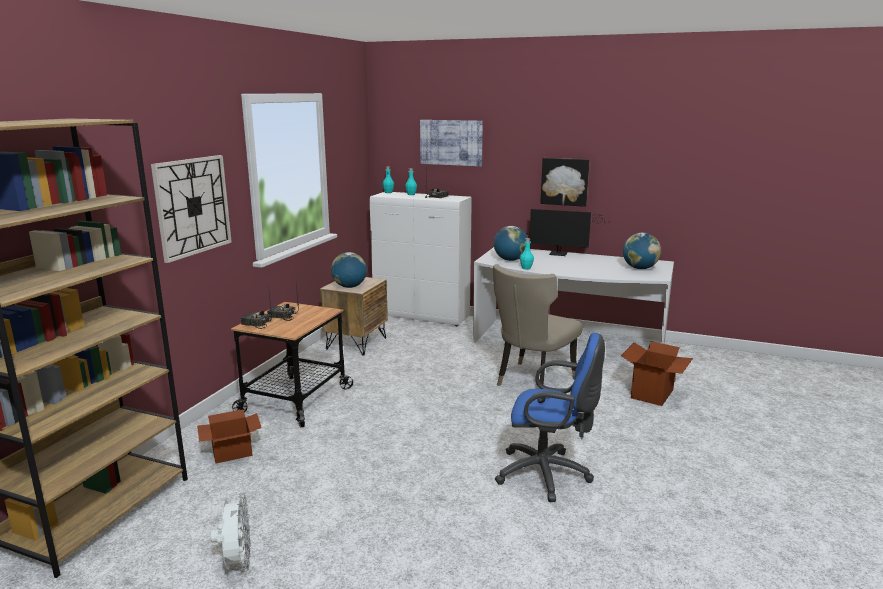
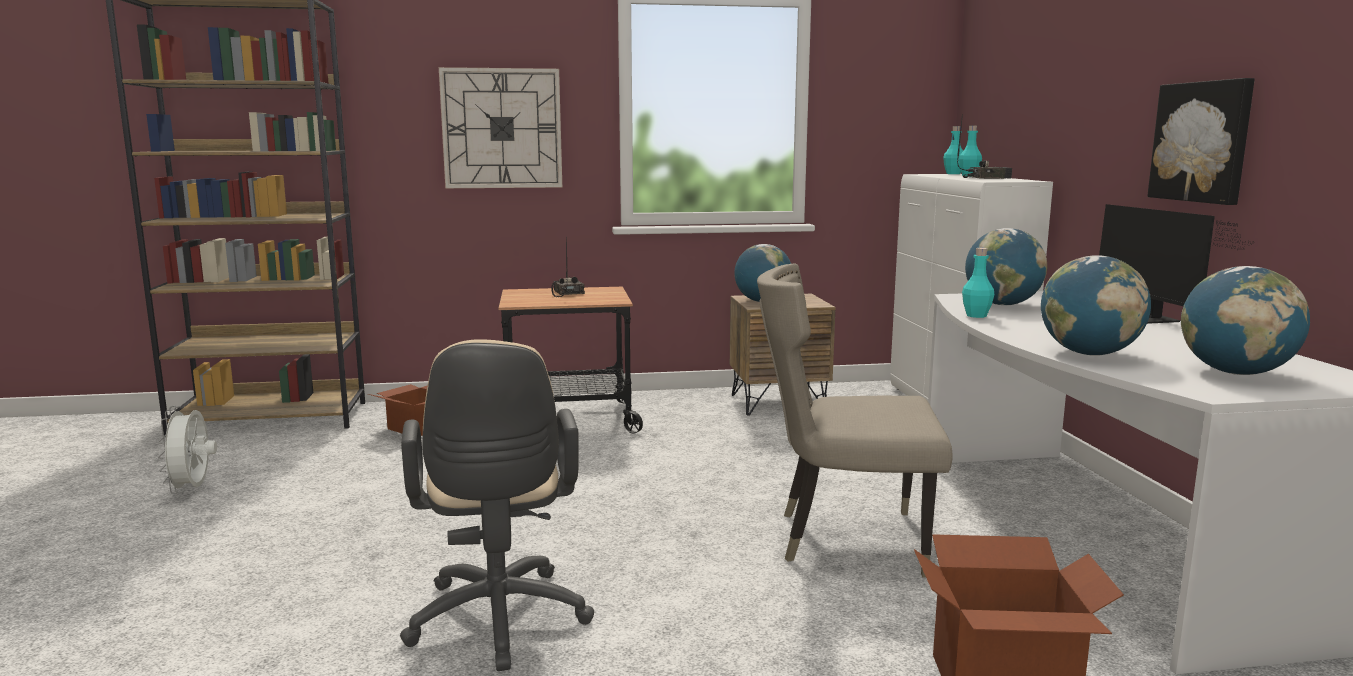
camera: 60 degrees right, 5 degrees down
(237, 563) = (193, 489): white fan -> white fan turned 120 degrees clockwise
(256, 324) = (527, 292): radio -> none
(451, 142) = (1042, 71): picture -> none
(548, 475) = (498, 623): blue office chair -> beige office chair
(602, 273) = (1089, 354): none -> globe

